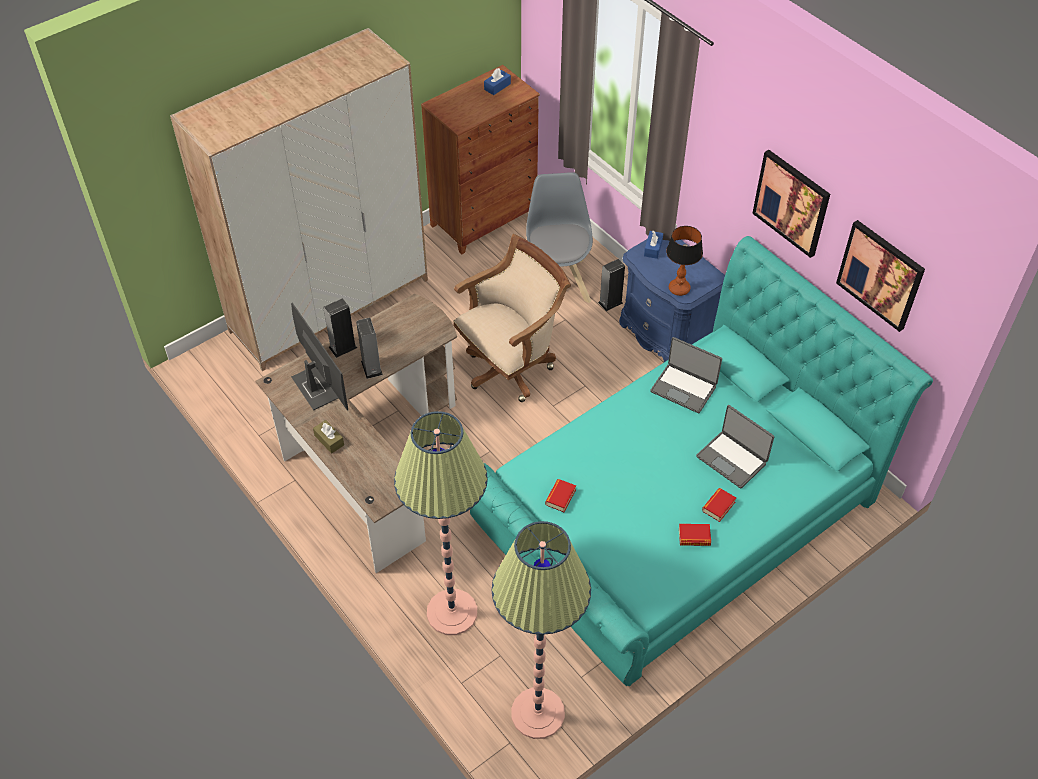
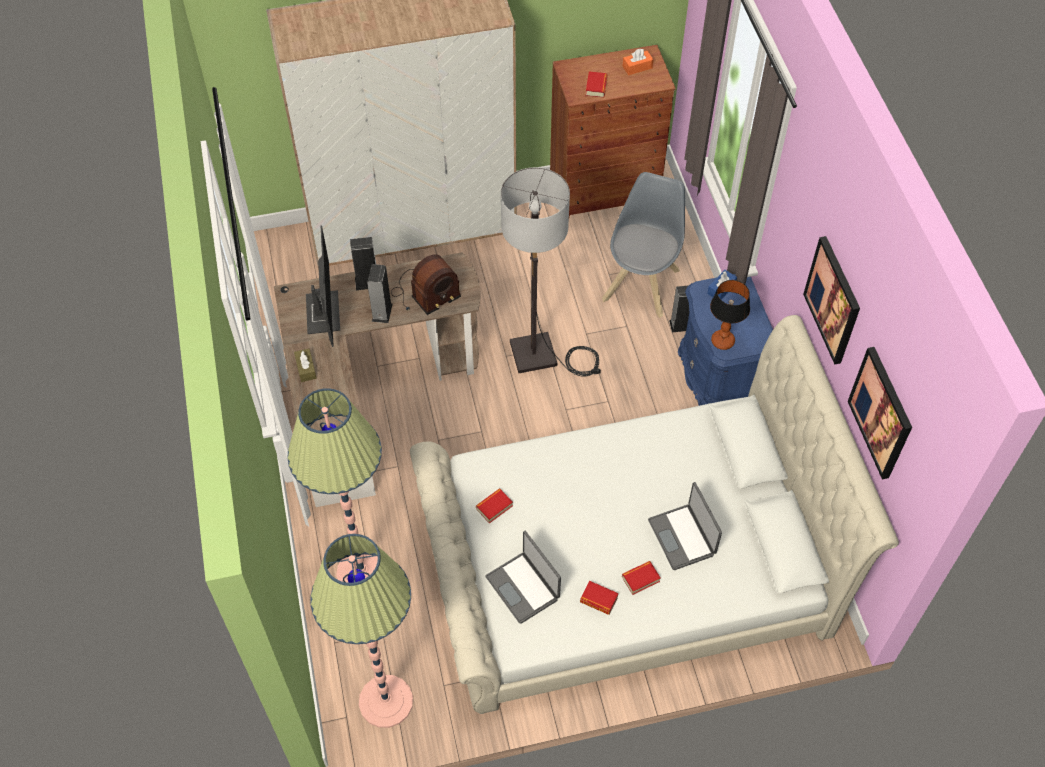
camera: 25 degrees right, 5 degrees up
(401, 339) = (424, 294): none -> radio
(472, 112) = (596, 87): none -> book
(497, 87) = (637, 67): blue tissue box -> orange tissue box
(512, 368) = (547, 357): office chair -> floor lamp
(677, 508) = (627, 561): turquoise bed -> beige bed
(684, 388) = (678, 445): laptop -> laptop (523, 587)

